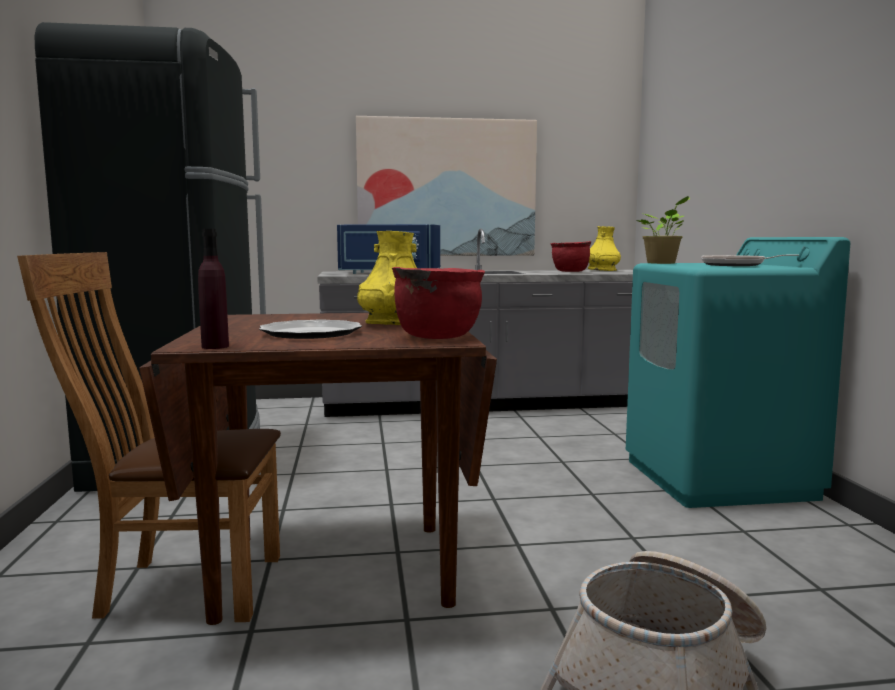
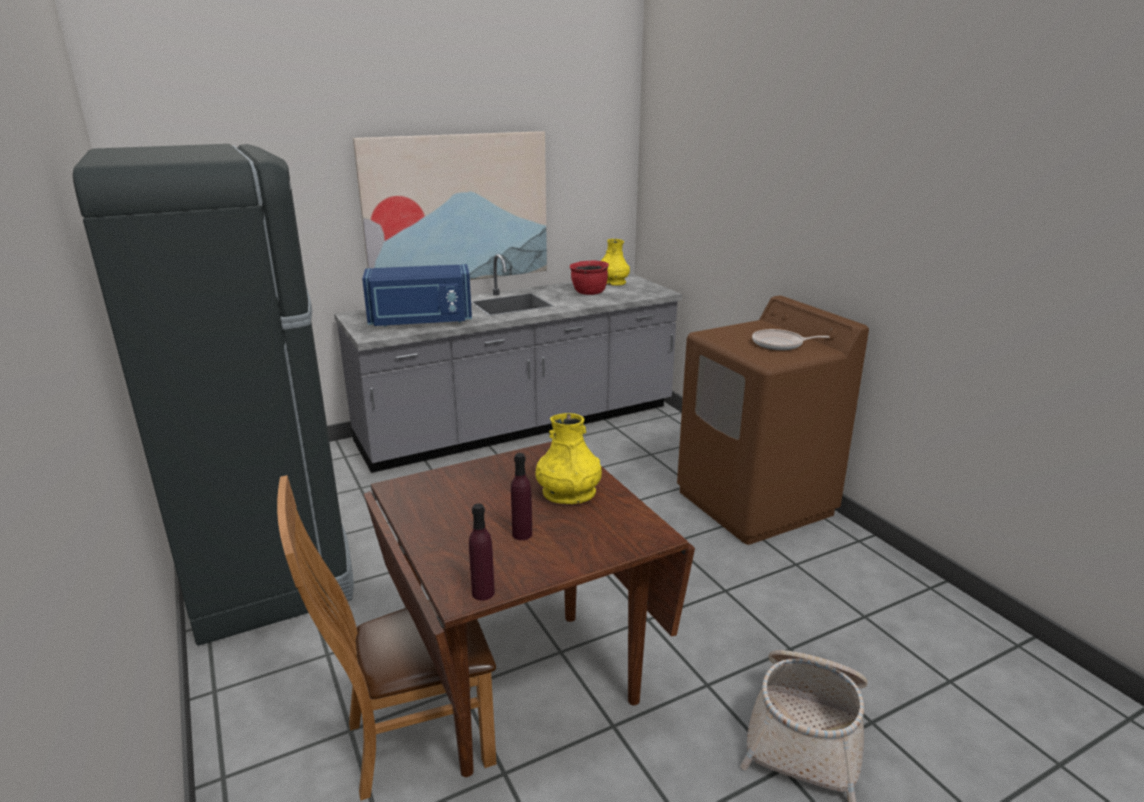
camera: 20 degrees left, 15 degrees up
(310, 333) = (522, 534): plate -> purple bottle
(437, 336) = (633, 523): red cooking pot -> none
(663, 263) = (713, 333): potted plant -> none
(719, 479) = (755, 503): turquoise washing machine -> brown washing machine

